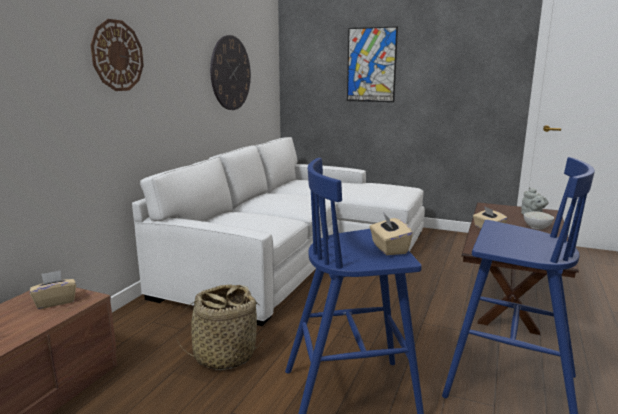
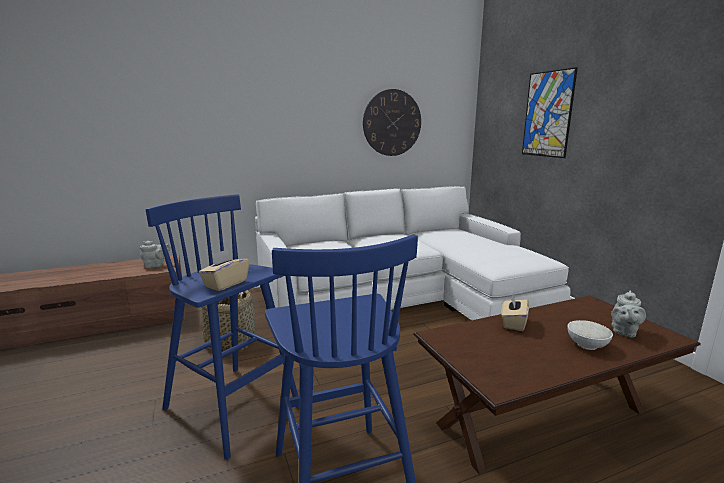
camera: 45 degrees right, 0 degrees up
(55, 302) = (156, 265): beige tissue box -> grey teapot
(117, 55) = (254, 109): wall clock -> none

